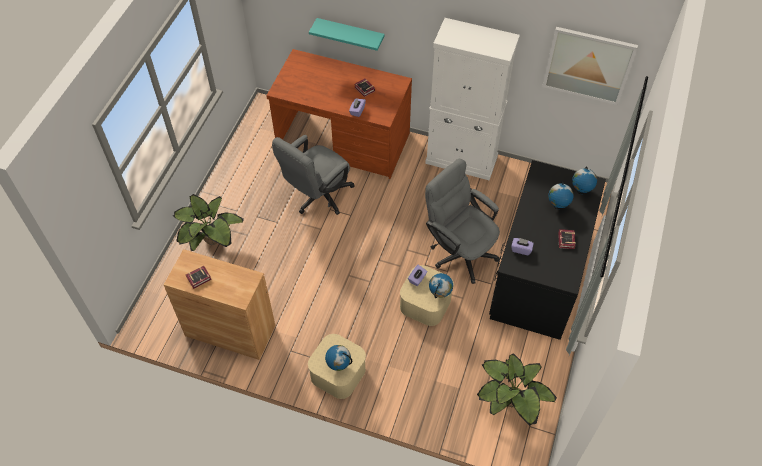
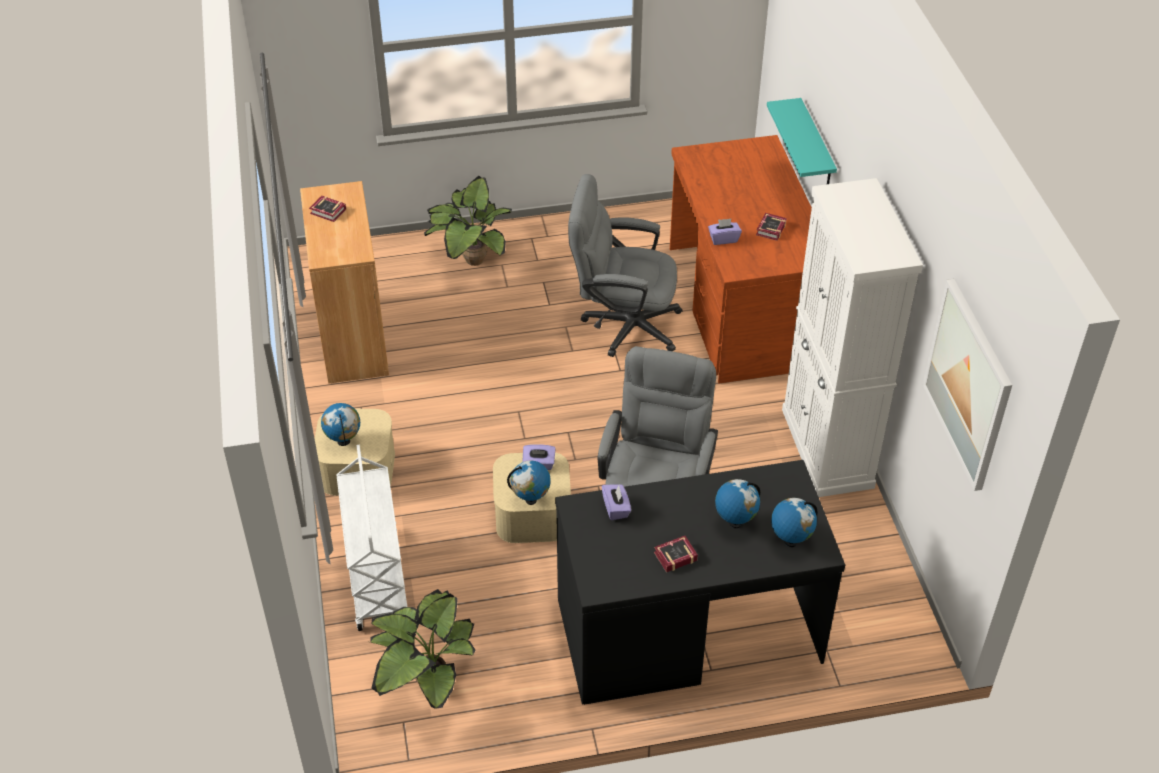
camera: 60 degrees right, 10 degrees down
(425, 398) = (376, 577): none -> white cart

